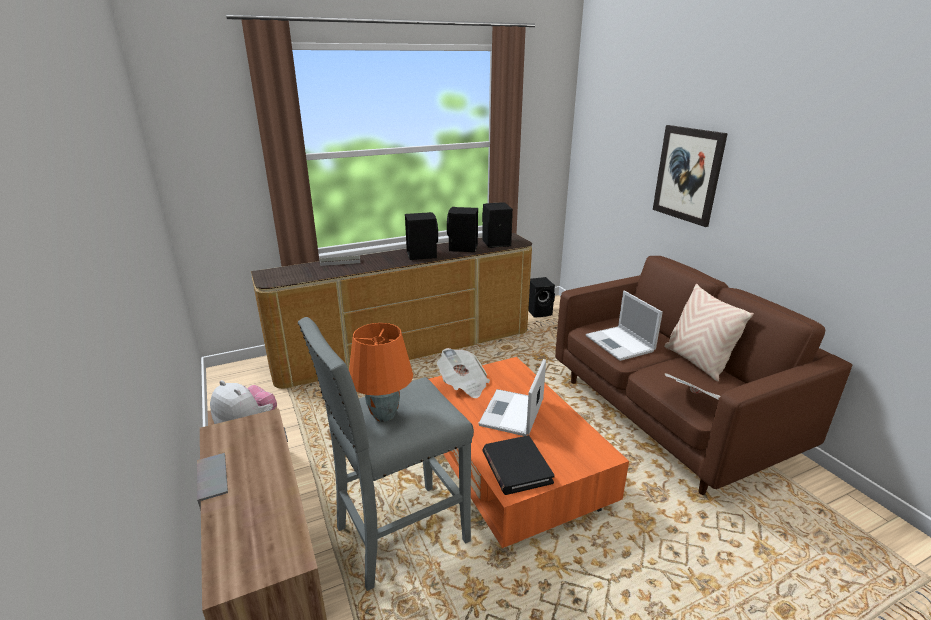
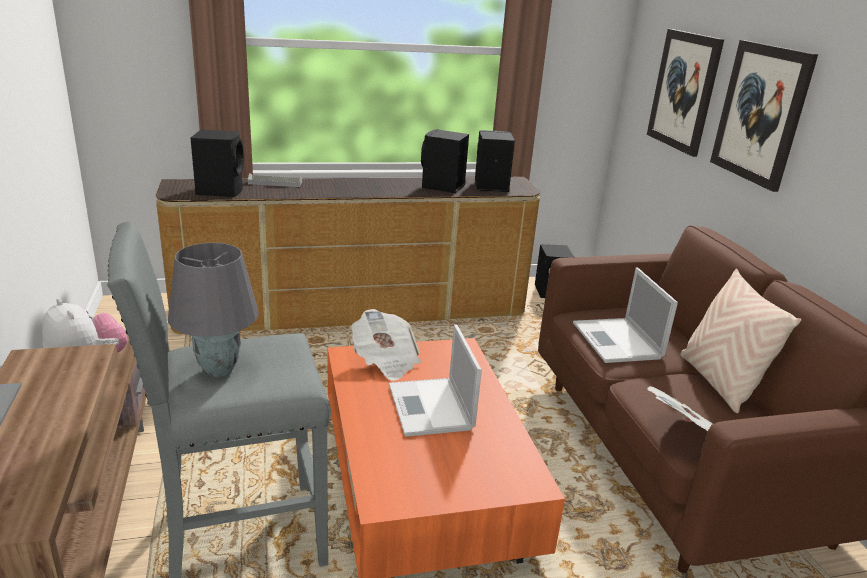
camera: 10 degrees right, 0 degrees up
(383, 415) = (218, 369): orange table lamp -> grey table lamp
(421, 255) = (383, 187): black speaker -> black speaker (221, 190)
(511, 413) = (431, 408): laptop -> laptop turned 45 degrees counterclockwise
(516, 467) = (402, 477): black book -> none
(624, 161) = (684, 91): none -> picture

